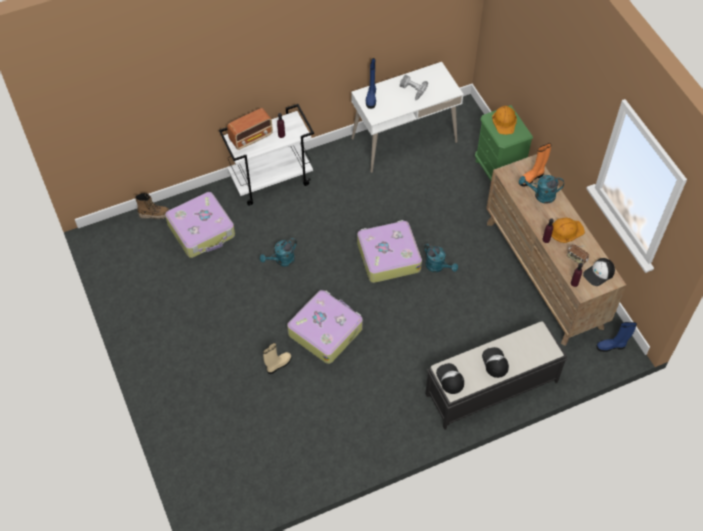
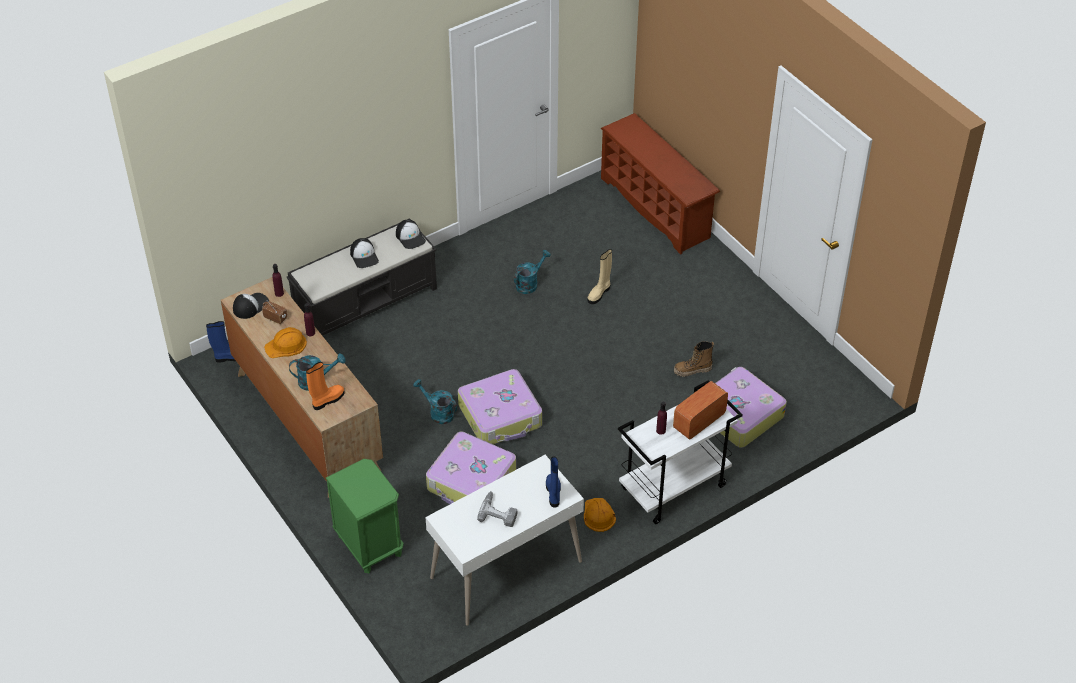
camera: 170 degrees right, 10 degrees down
(154, 214) = (806, 425): boot -> boot (692, 370)
(193, 461) = (656, 208): none -> brown shoe rack
(281, 260) = (629, 394): turquoise watering can -> turquoise watering can (529, 283)
(325, 331) = (557, 330): suitcase -> suitcase (471, 482)
(504, 121) = (364, 492): orange hard hat -> orange hard hat (598, 515)

